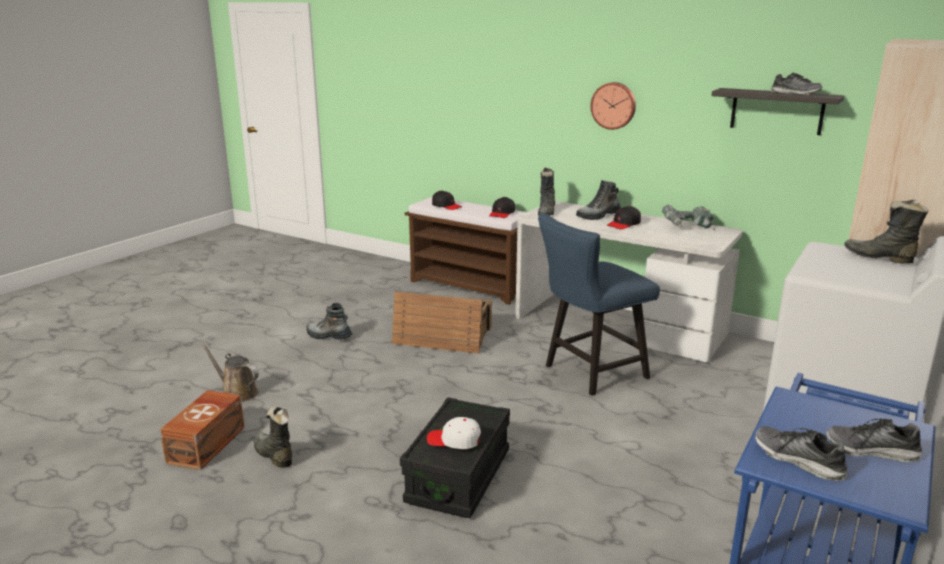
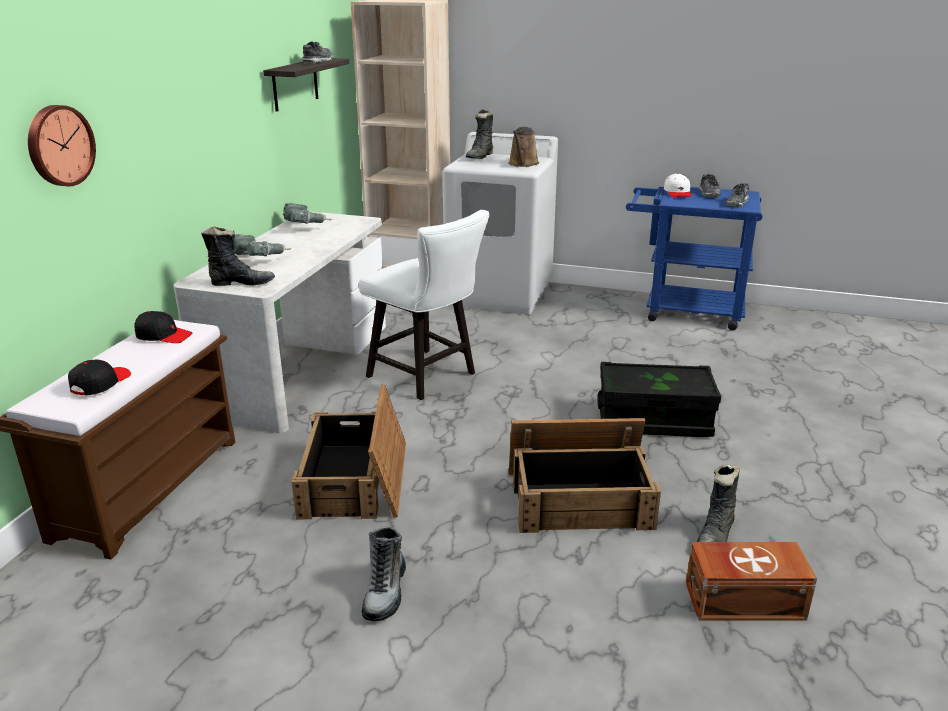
camera: 105 degrees left, 5 degrees up
(237, 393) = (614, 628): brown watering can -> brown watering can (523, 164)
(363, 408) = (579, 499): none -> crate
(454, 440) = (671, 378): white cap -> white cap (677, 192)
(589, 373) = (427, 377): blue chair -> white chair
(598, 216) = (259, 259): boot -> power drill
(613, 105) = (193, 120): wall clock -> wall clock (59, 145)
(624, 224) = (296, 248): black cap -> none

